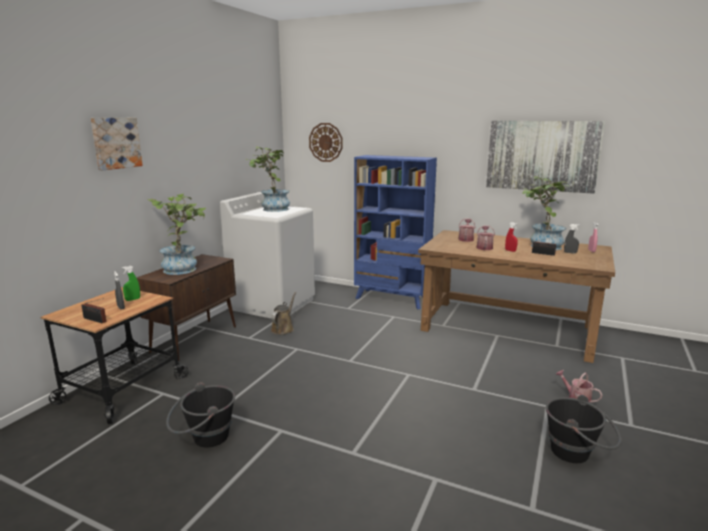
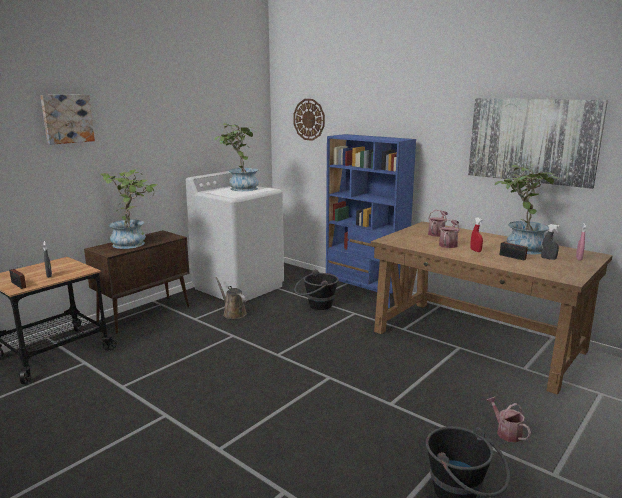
camera: 15 degrees right, 0 degrees up
(133, 299) = (65, 269): green spray bottle -> none
(204, 439) = (92, 411): black bucket -> black bucket (315, 306)
(283, 328) = (233, 313): brown watering can -> brown watering can turned 75 degrees counterclockwise

